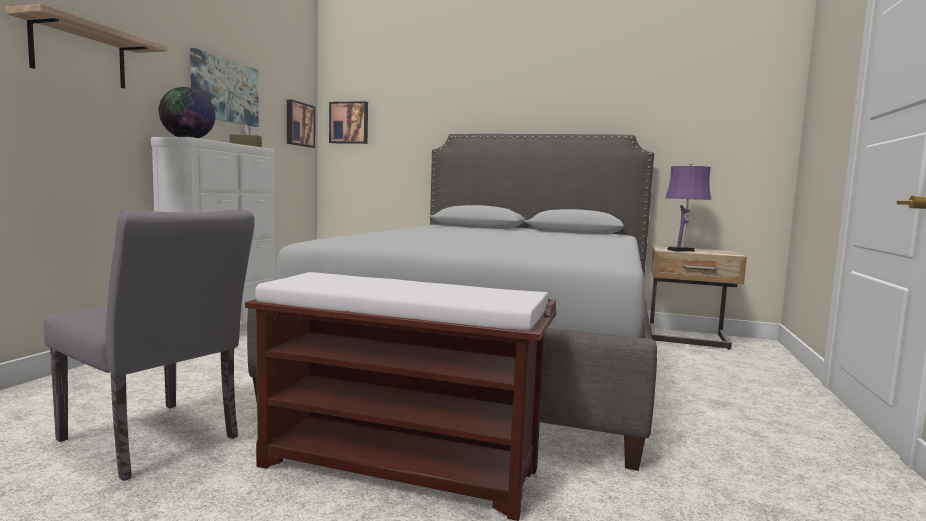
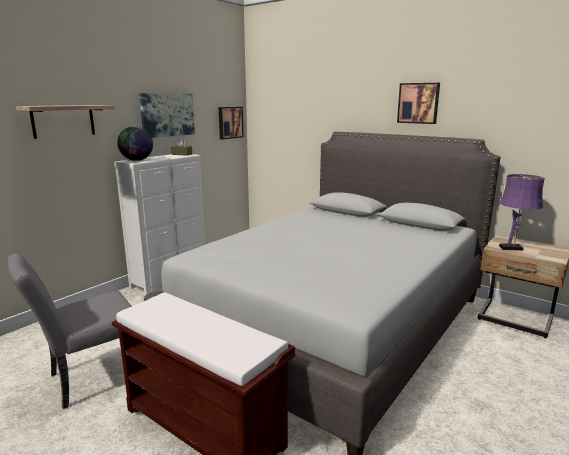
camera: 20 degrees right, 10 degrees up
(156, 442) = (89, 379): grey chair -> grey chair turned 90 degrees clockwise
(349, 123) = (267, 118): picture -> picture (418, 103)

